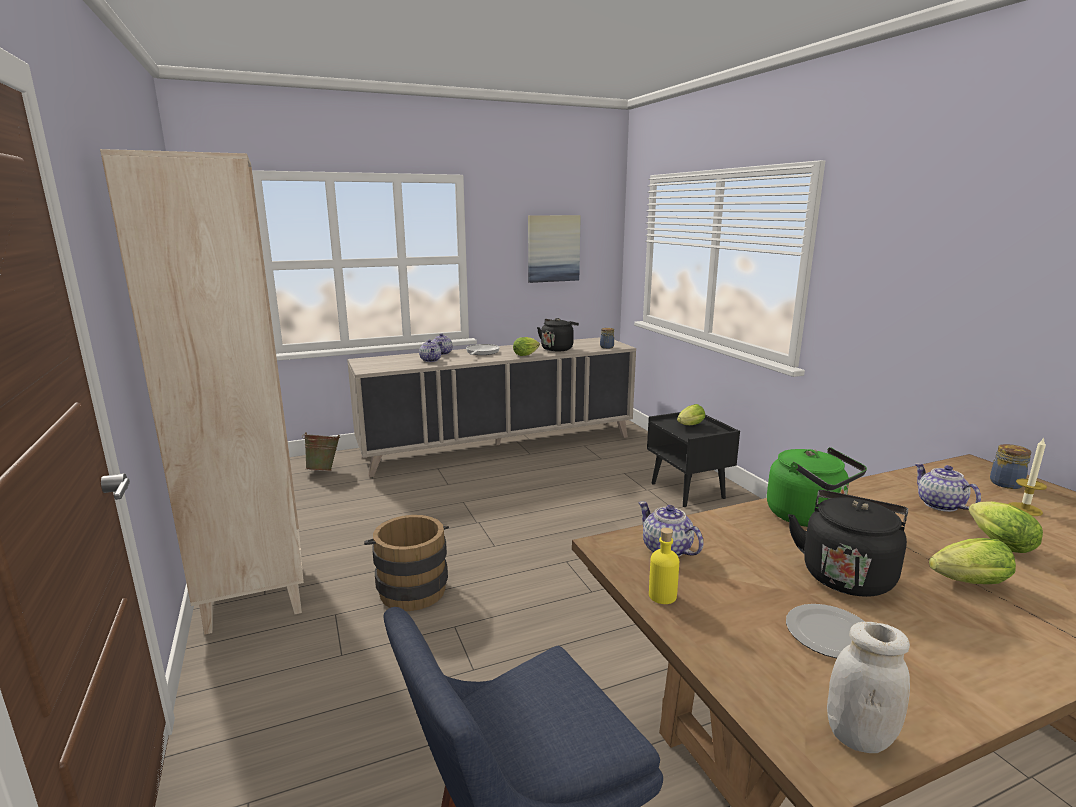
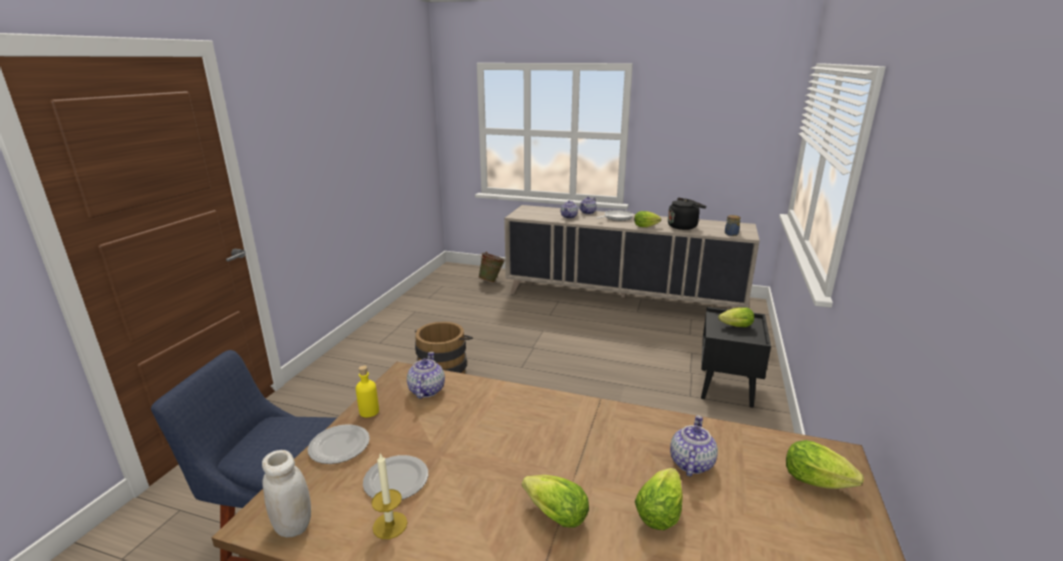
camera: 40 degrees right, 5 degrees up
(254, 593) = (376, 340): beige bookcase -> none
(553, 248) = (714, 132): picture -> none
(715, 642) = (339, 446): none -> plate
(808, 517) = (558, 417): green kettle -> none
(846, 574) = (488, 460): black kettle -> none
(1004, 483) = (819, 483): jar -> lettuce
(1024, 509) = (771, 509): candle -> candle (390, 525)

